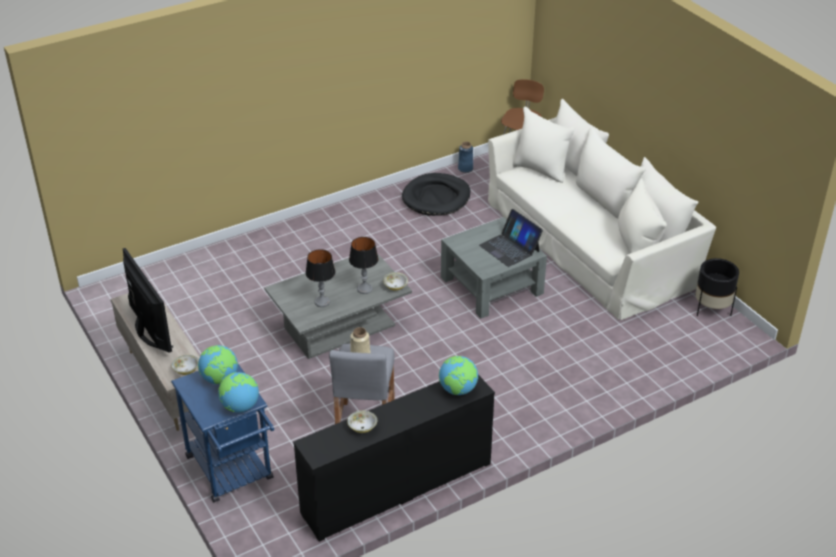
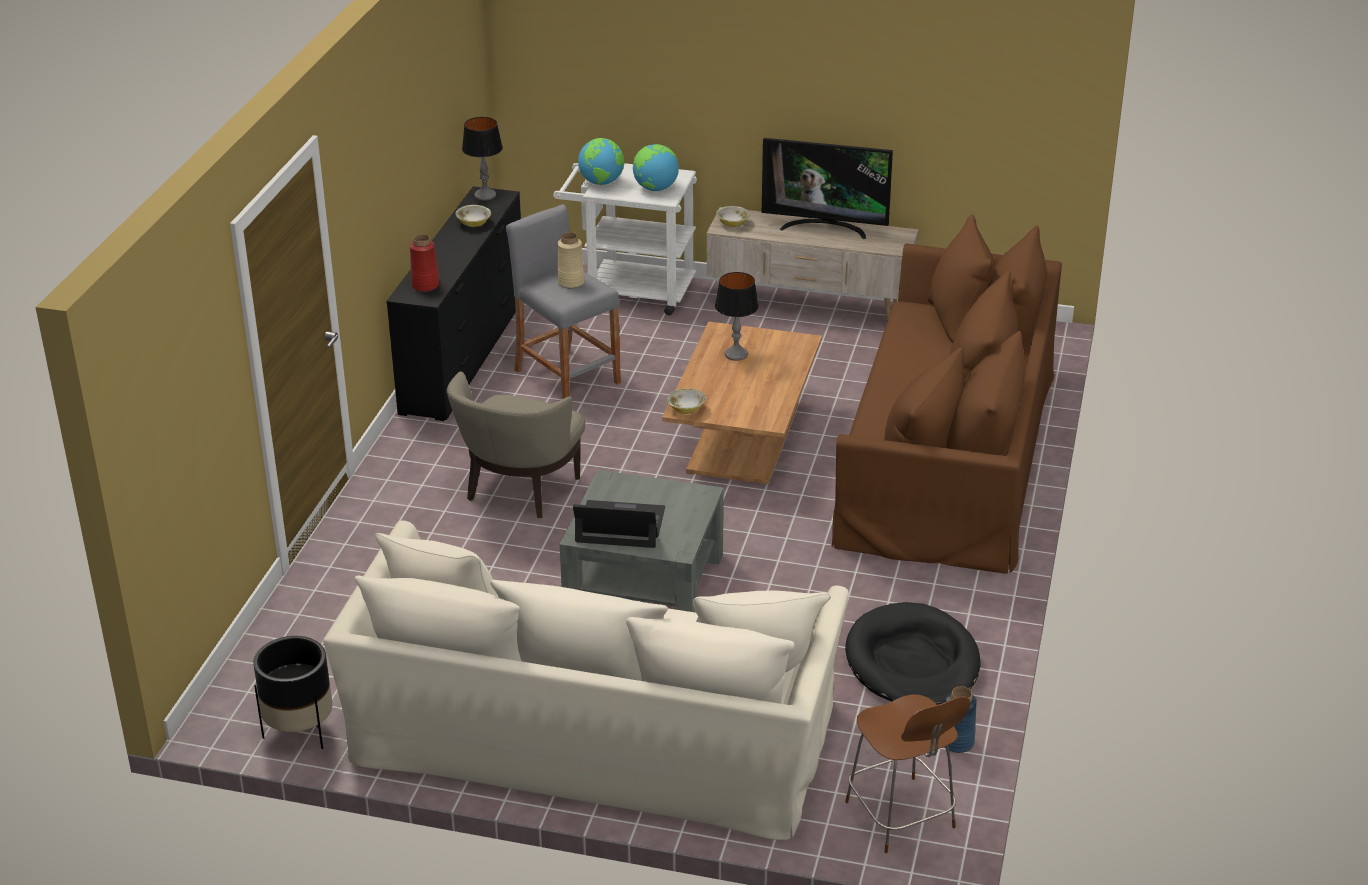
camera: 135 degrees right, 5 degrees down
(233, 472) = (630, 291): blue cart -> white cart
(269, 261) = (947, 452): none -> brown sofa
(340, 326) = (743, 438): grey coffee table -> brown coffee table
(364, 289) = (715, 389): table lamp -> table lamp (485, 195)
(458, 390) = (425, 285): globe -> red vase
(485, 367) = (519, 490): none -> beige armchair

